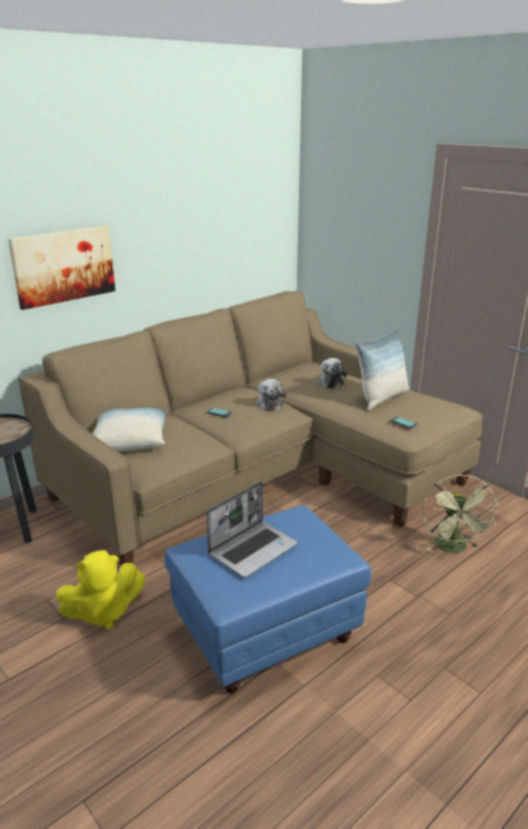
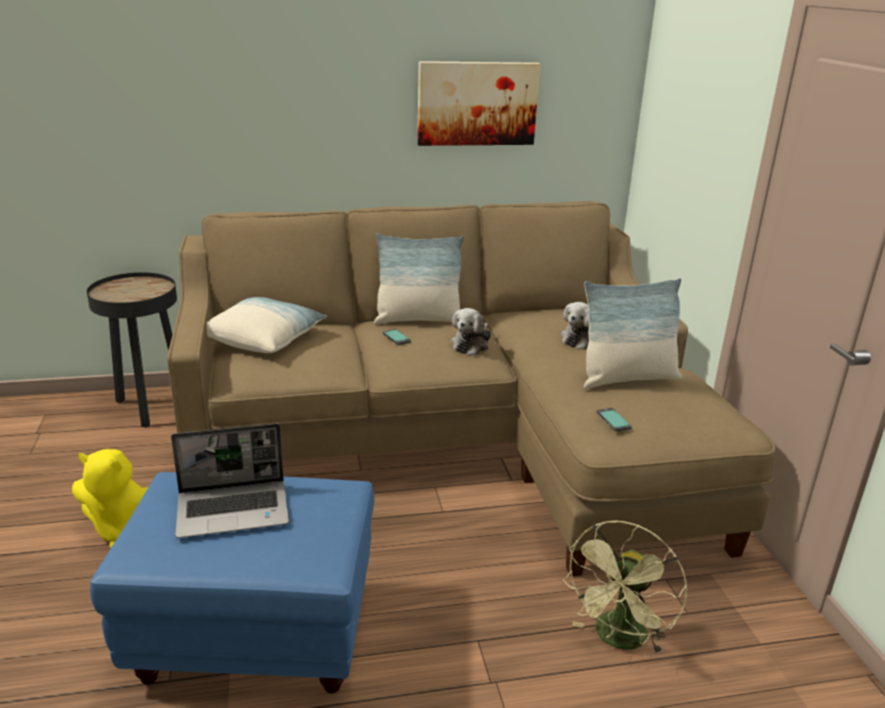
camera: 30 degrees right, 0 degrees up
(63, 266) = (258, 112): picture -> picture (477, 103)
(215, 397) = (418, 319): none -> pillow

